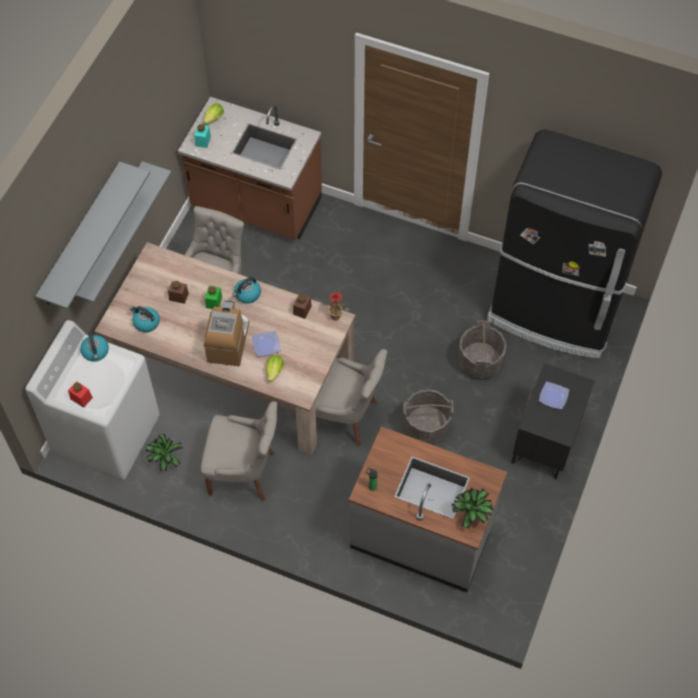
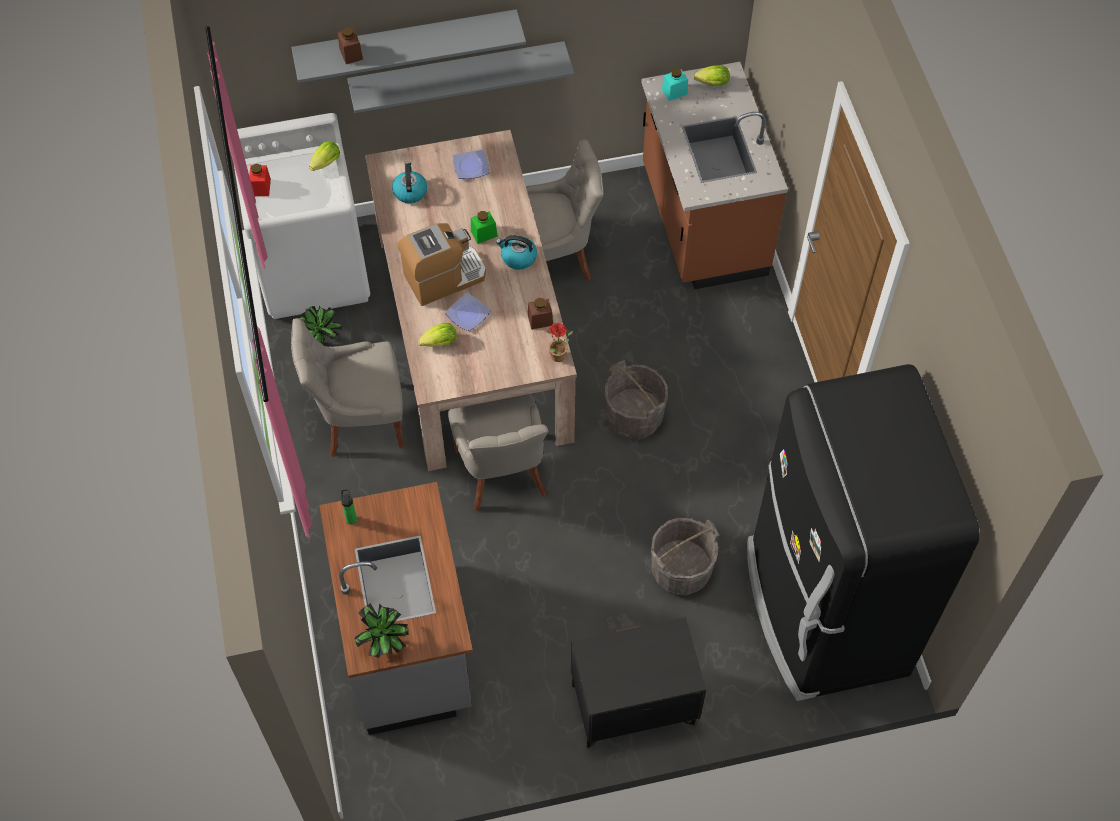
camera: 55 degrees right, 0 degrees up
(95, 352) = (324, 164): kettle -> lettuce
(179, 296) = (465, 199): brown jar -> brown jar (351, 54)
(244, 472) = (359, 420): grey chair -> grey chair turned 105 degrees clockwise
(426, 428) = (550, 565): grey bucket -> grey bucket (634, 417)
(553, 396) = (646, 654): plate -> plate (471, 166)

